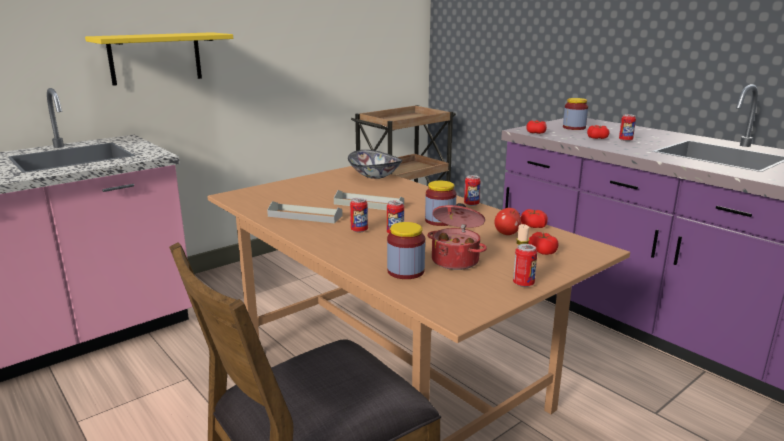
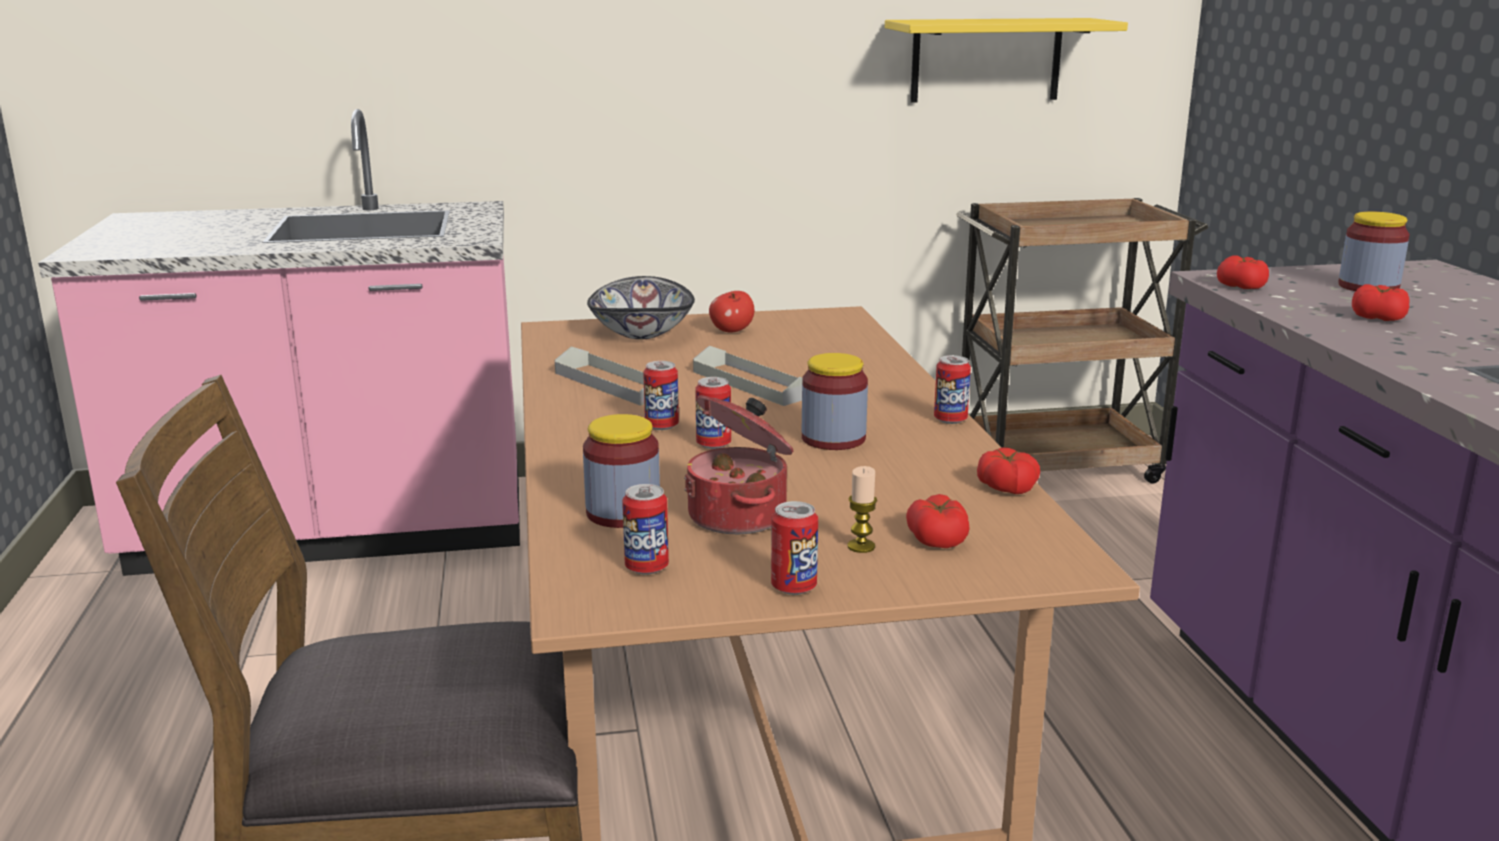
camera: 30 degrees right, 0 degrees up
(155, 58) = (555, 66): yellow shelf -> yellow shelf (986, 60)
(374, 175) = (850, 332): bowl -> bowl (640, 333)
(507, 233) = (924, 490): apple -> apple (731, 331)
(625, 140) = (1447, 332): can -> can (646, 567)

